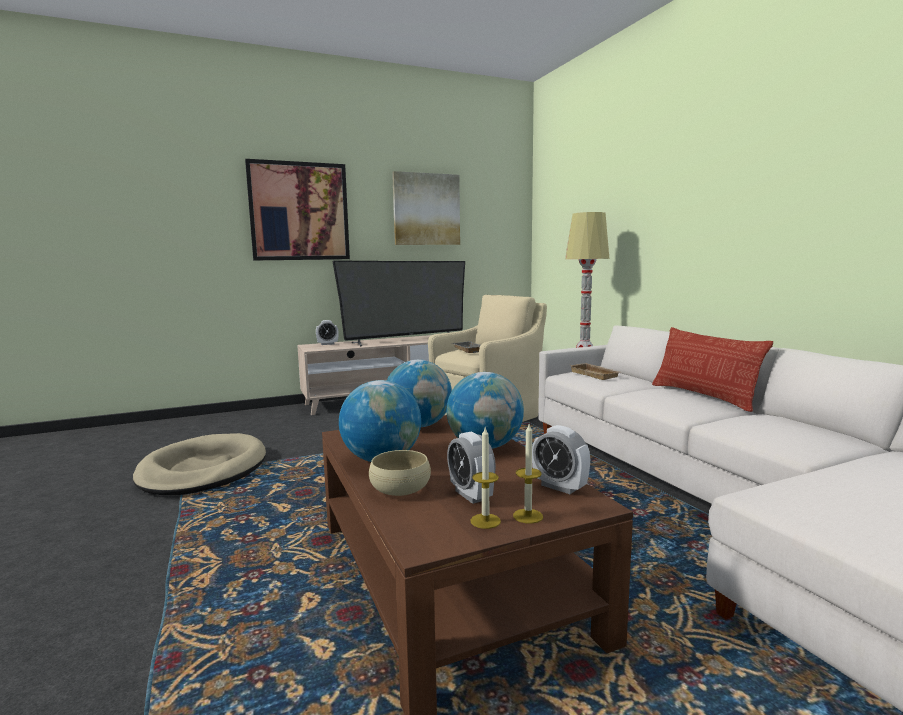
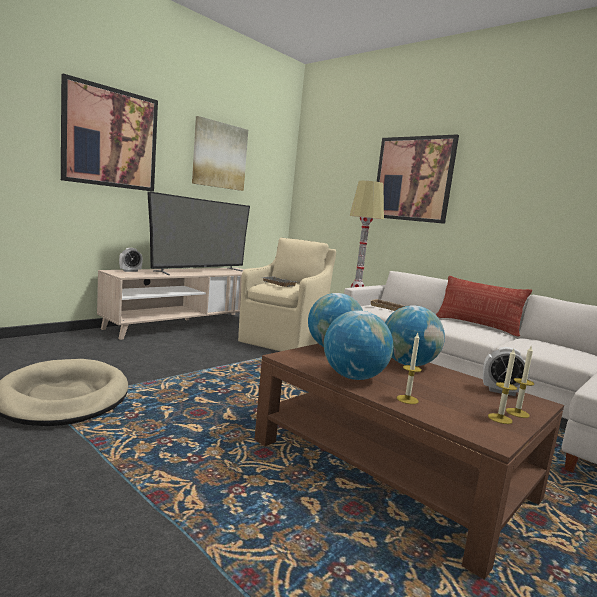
camera: 25 degrees left, 0 degrees up
(400, 488) = (407, 399): beige bowl -> candle
(471, 495) = (460, 401): alarm clock -> none
(649, 200) = (413, 179): none -> picture

